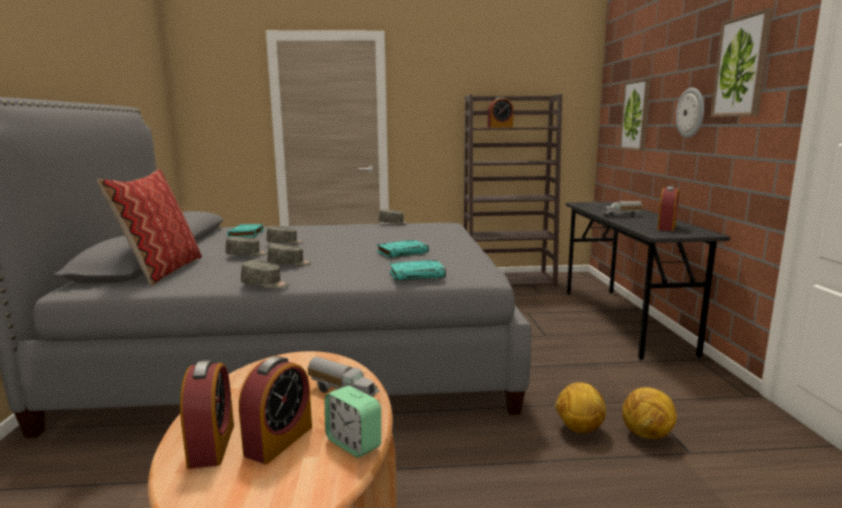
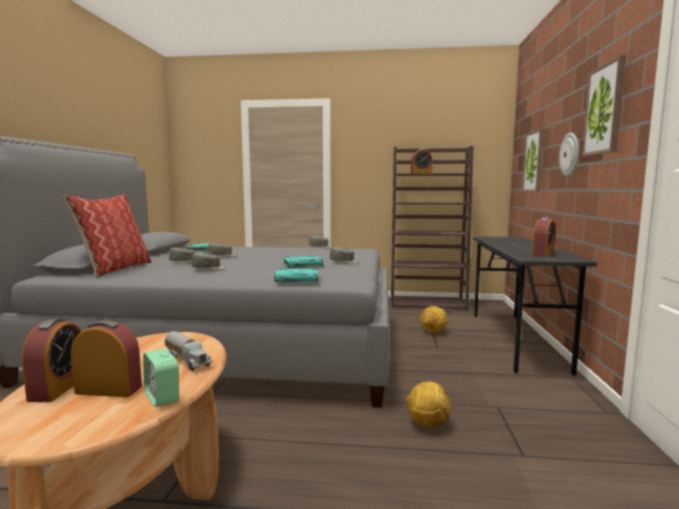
camera: 10 degrees right, 5 degrees down
(265, 285) = (176, 280): grey cap -> grey cap (344, 262)
(279, 440) = (109, 390): alarm clock -> alarm clock turned 120 degrees counterclockwise
(621, 216) = (511, 246): toy truck -> none
(647, 435) = (489, 436): football -> football (433, 332)

